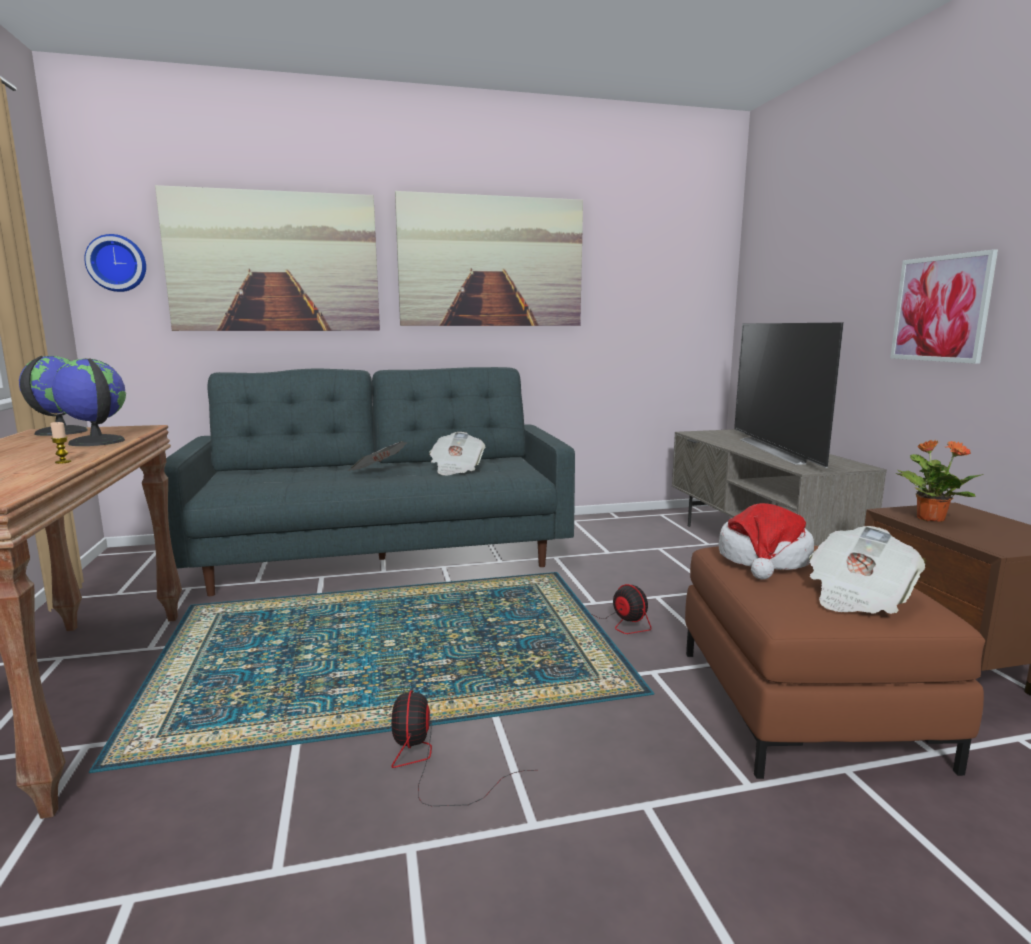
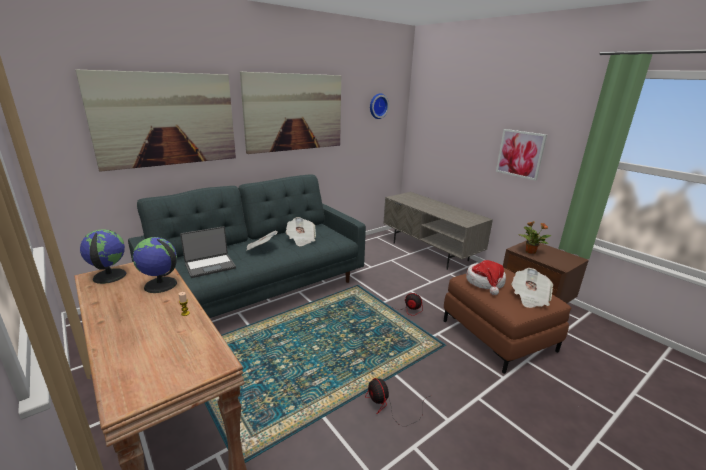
camera: 25 degrees left, 10 degrees up
(117, 263) = (49, 127): wall clock -> wall clock (377, 106)
(276, 481) = (210, 266): none -> laptop
(781, 450) = (443, 209): television -> none

